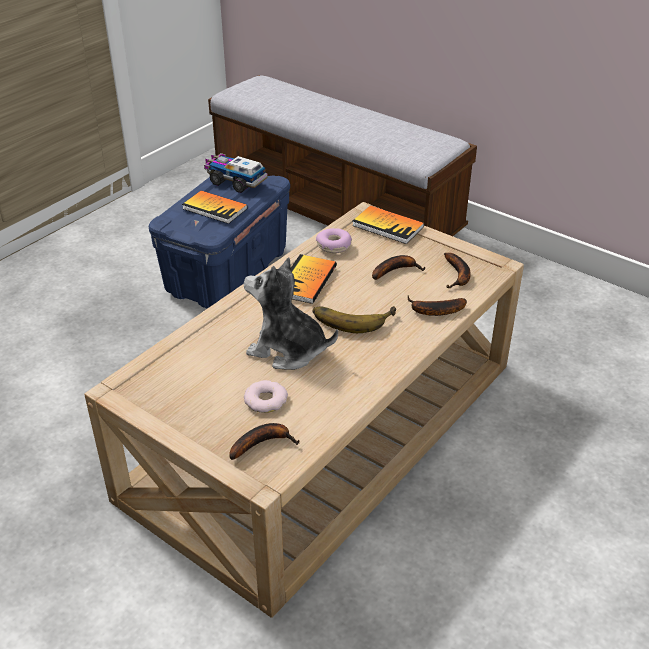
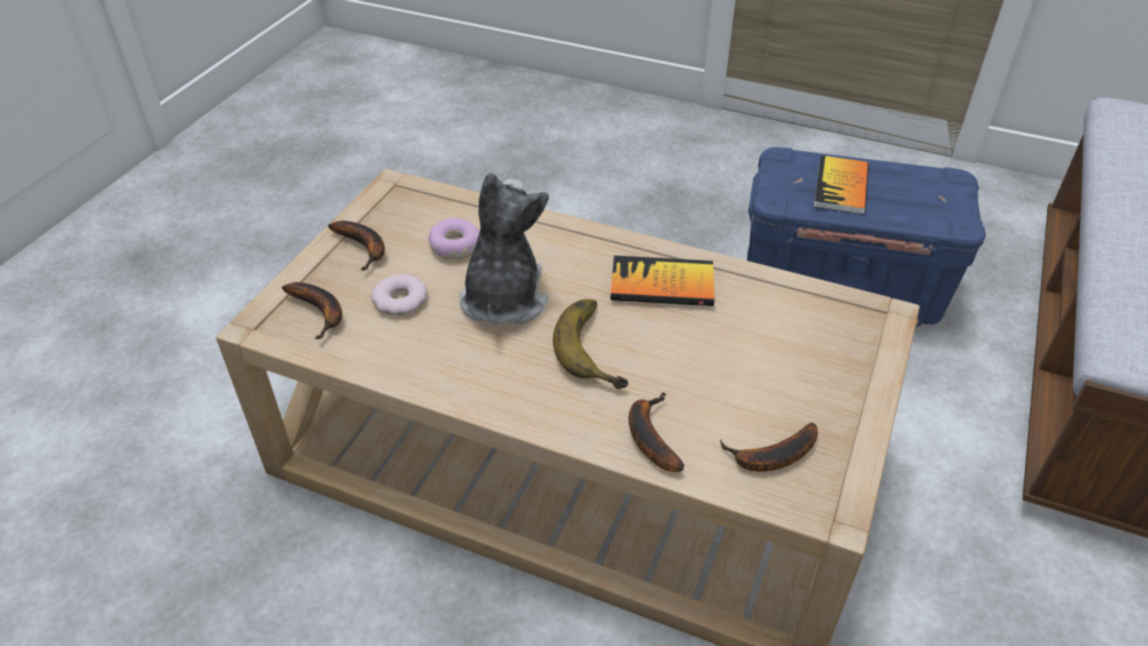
camera: 75 degrees right, 5 degrees up
(235, 181) = (924, 188): toy truck -> none
(334, 246) = (765, 295): donut -> donut (455, 246)
(388, 226) = (862, 345): book -> none
(395, 270) = (743, 375): banana -> banana (364, 247)

